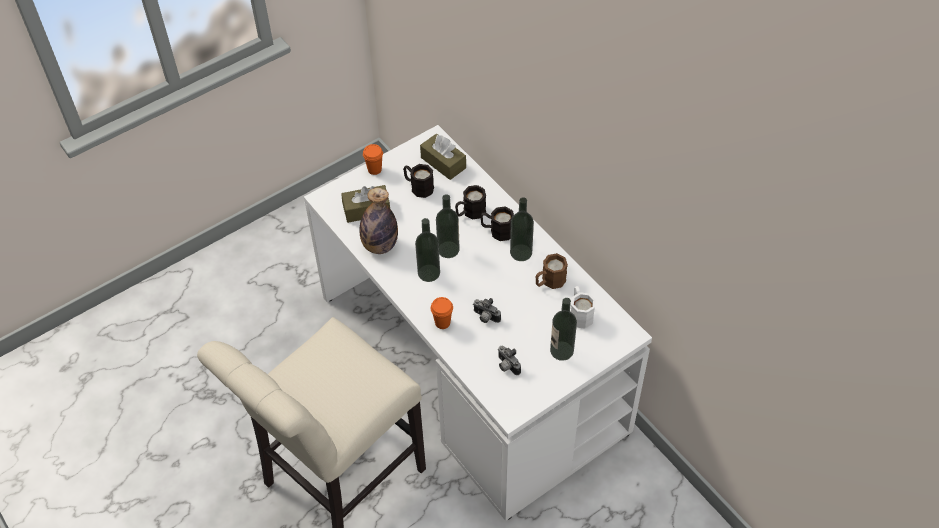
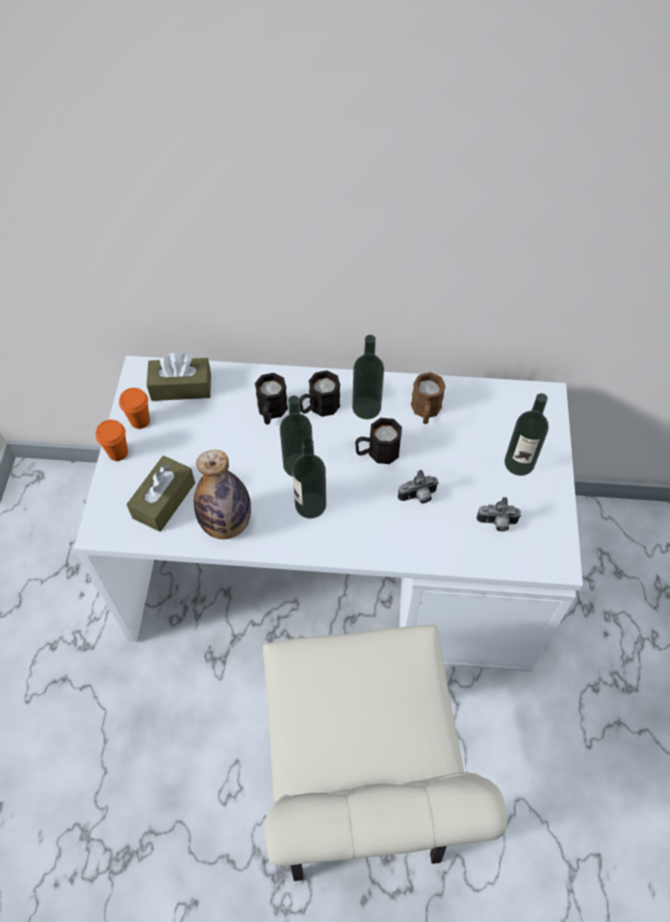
camera: 50 degrees left, 5 degrees up
(418, 187) = (187, 431): black mug -> black mug (377, 452)
(442, 323) = (388, 540): orange cup -> orange cup (140, 421)
(579, 313) = (487, 416): white mug -> none

